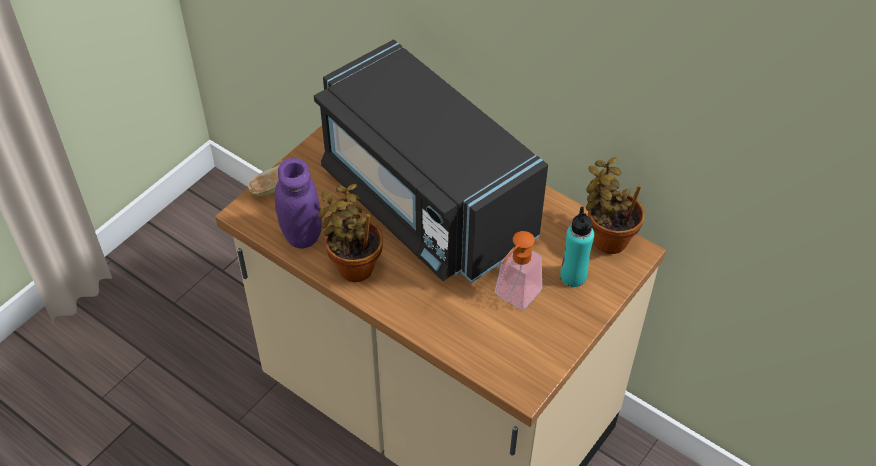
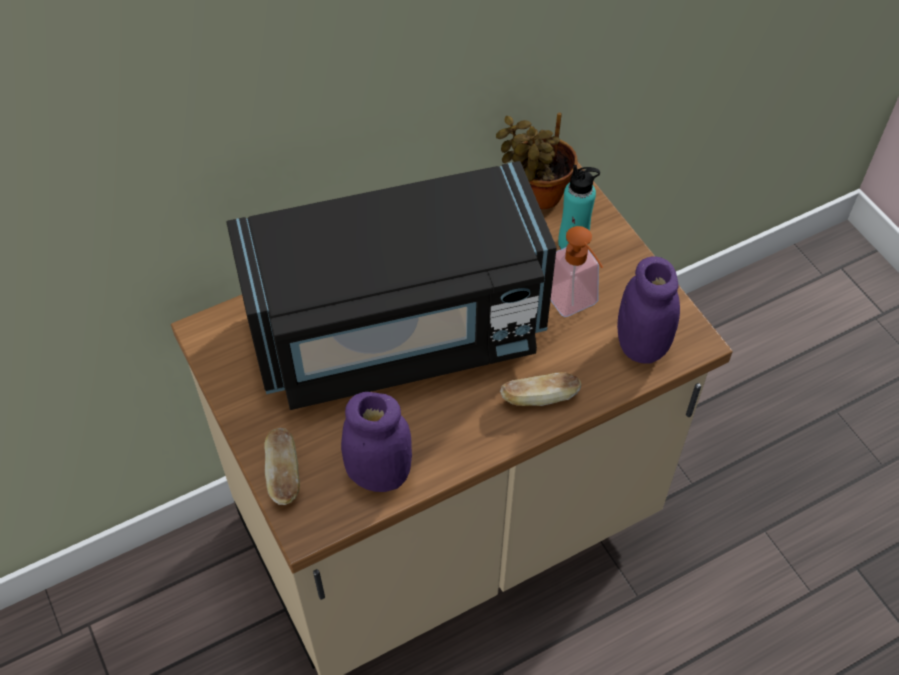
camera: 65 degrees left, 5 degrees up
(354, 265) = (456, 436): potted plant -> none
(413, 302) = (539, 397): none -> bread
(498, 352) = (641, 345): none -> purple jar

